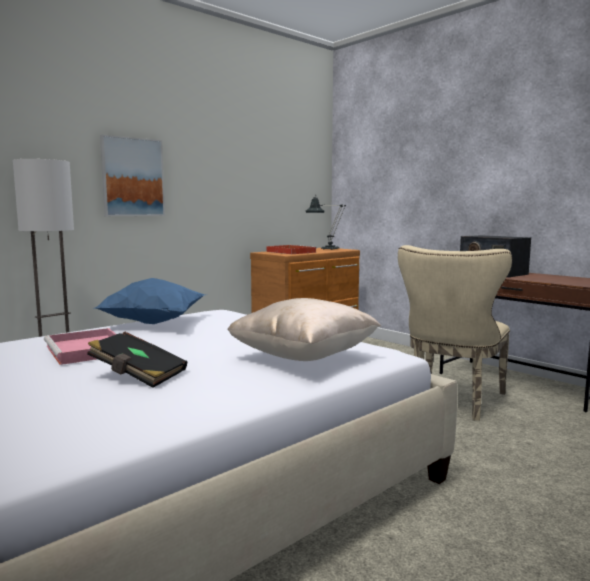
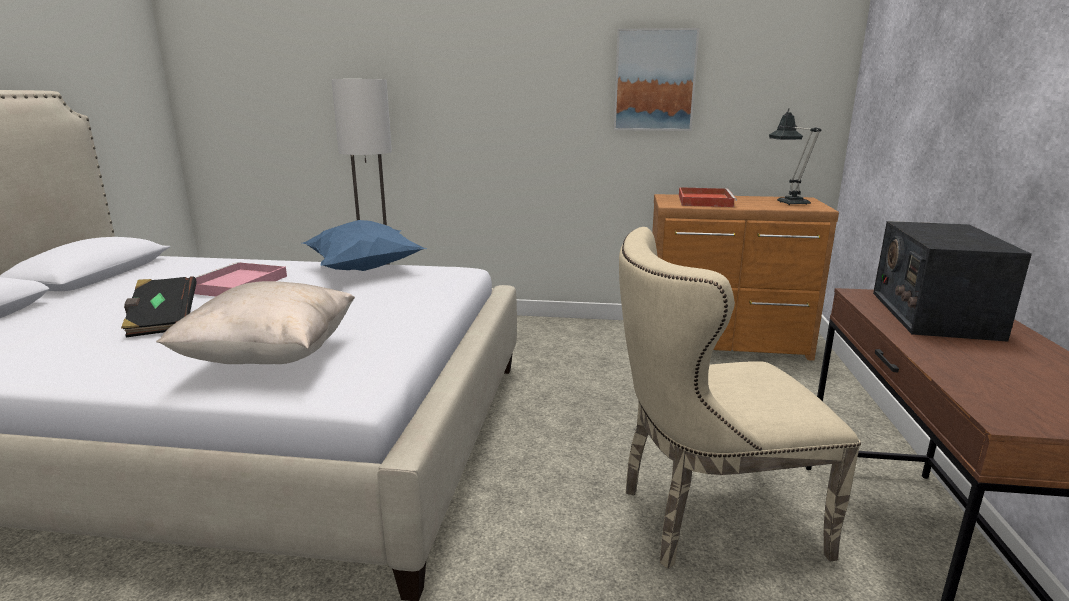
camera: 50 degrees right, 10 degrees up
(132, 177) = (488, 89): picture -> picture (654, 80)

